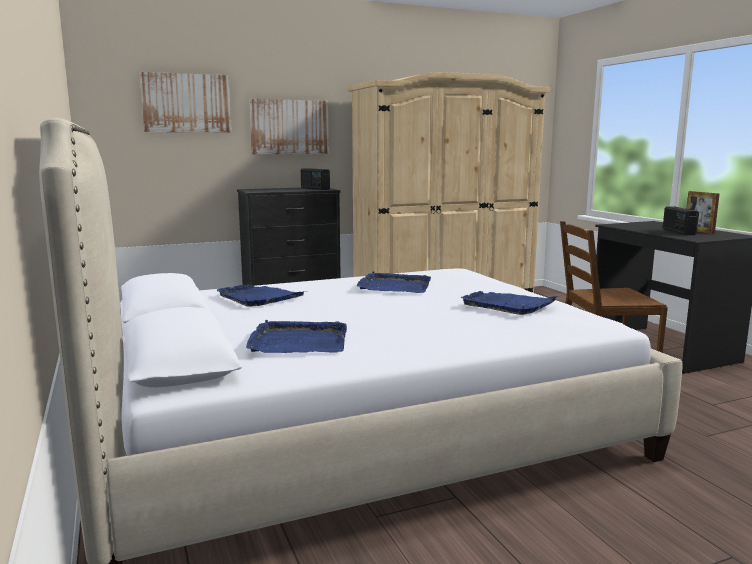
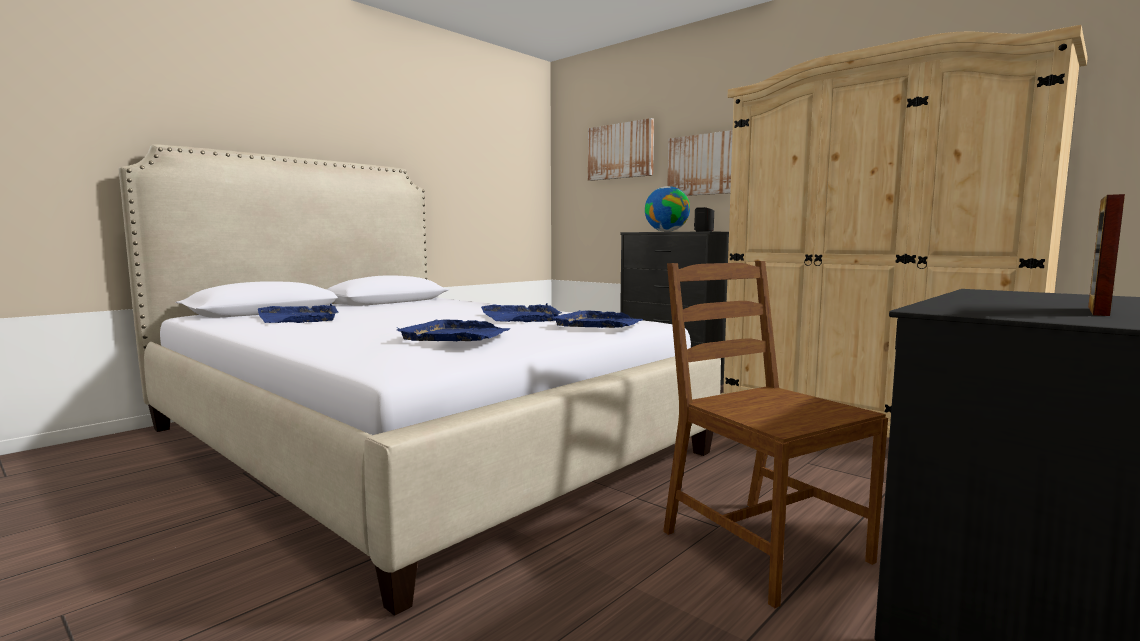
camera: 65 degrees right, 5 degrees down
(259, 298) = (438, 305): blue tray -> blue tray (599, 324)
(287, 190) = (666, 231): none -> globe
(678, 232) = (1025, 305): radio -> none

